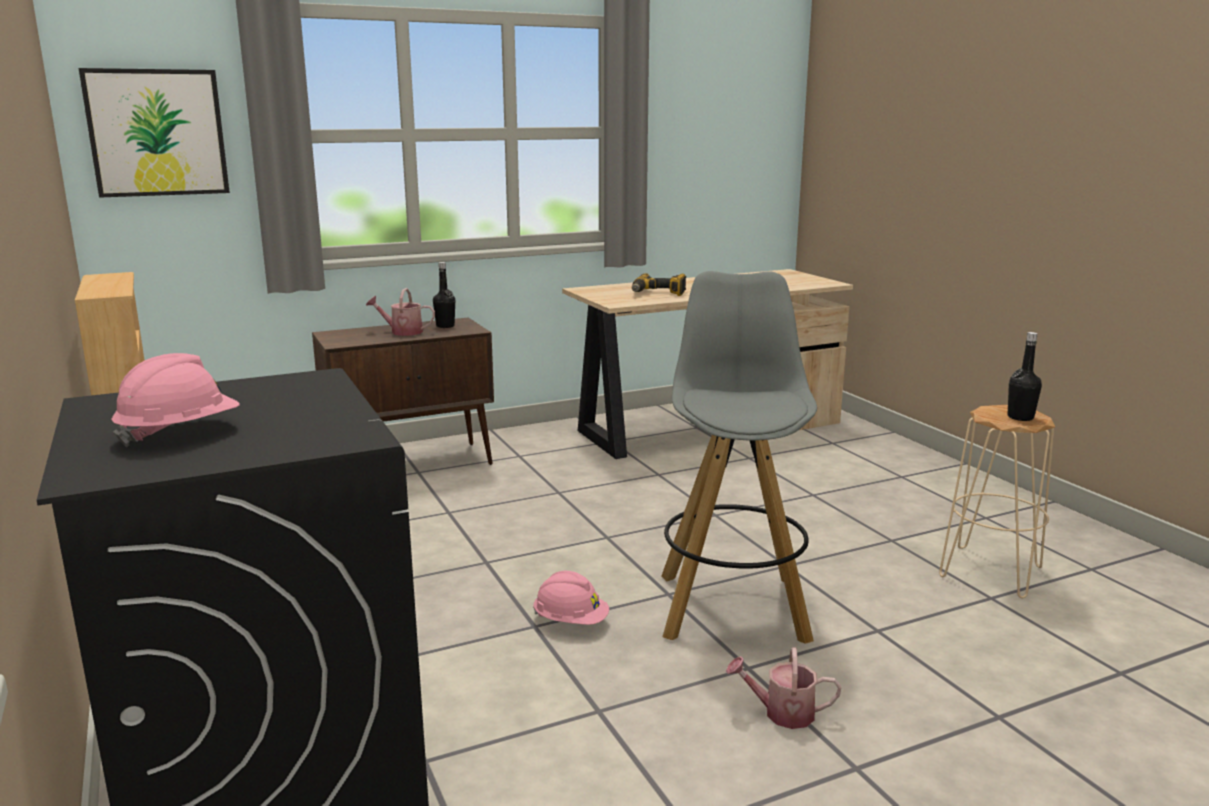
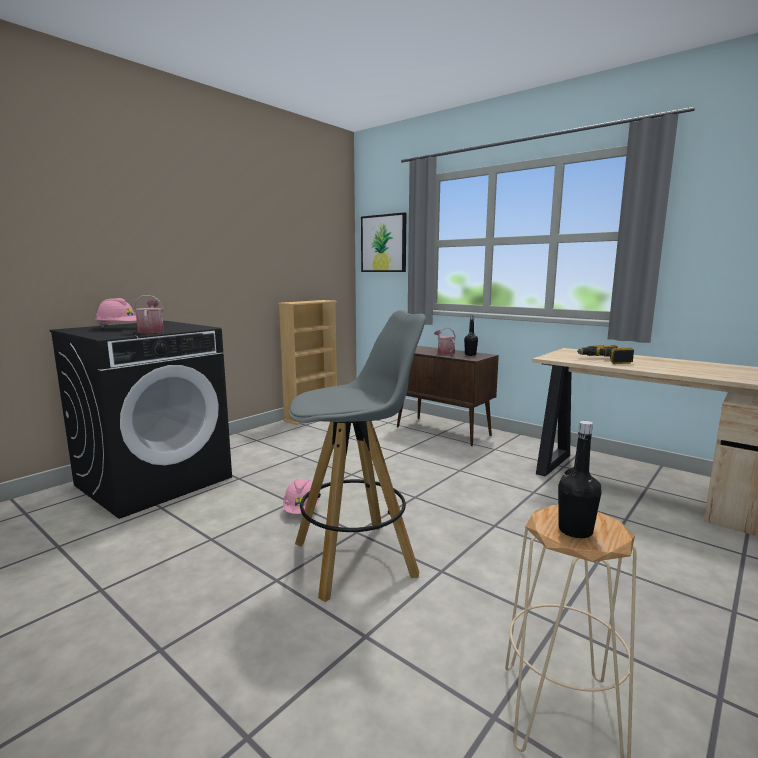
camera: 65 degrees right, 5 degrees down
(781, 713) = (223, 604): watering can -> watering can (151, 331)

